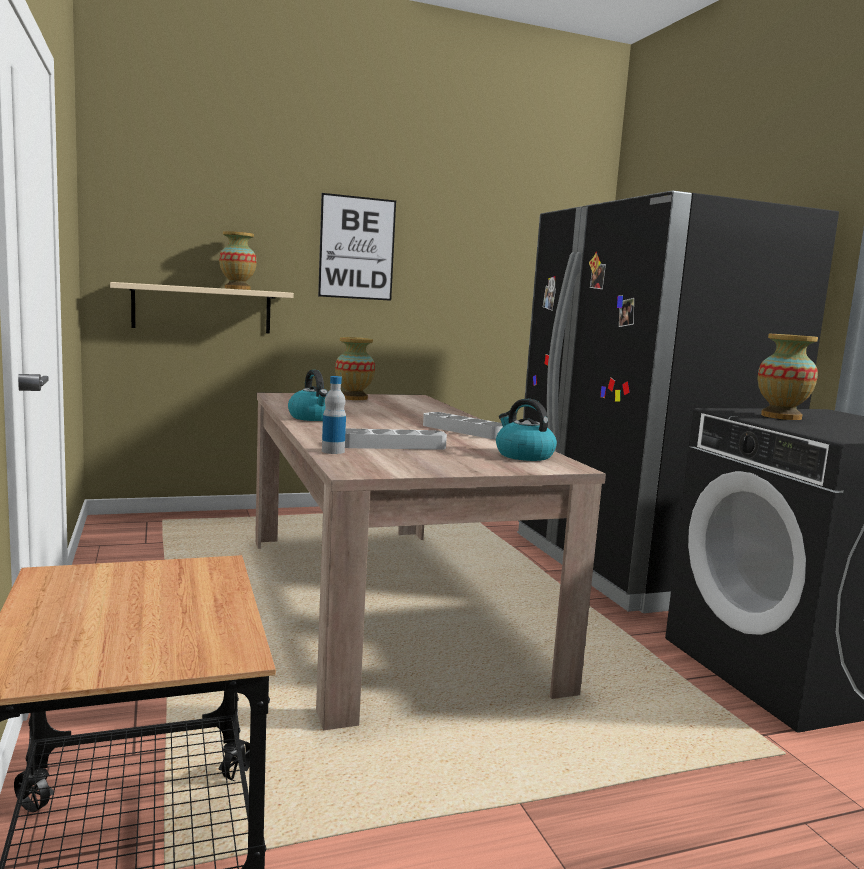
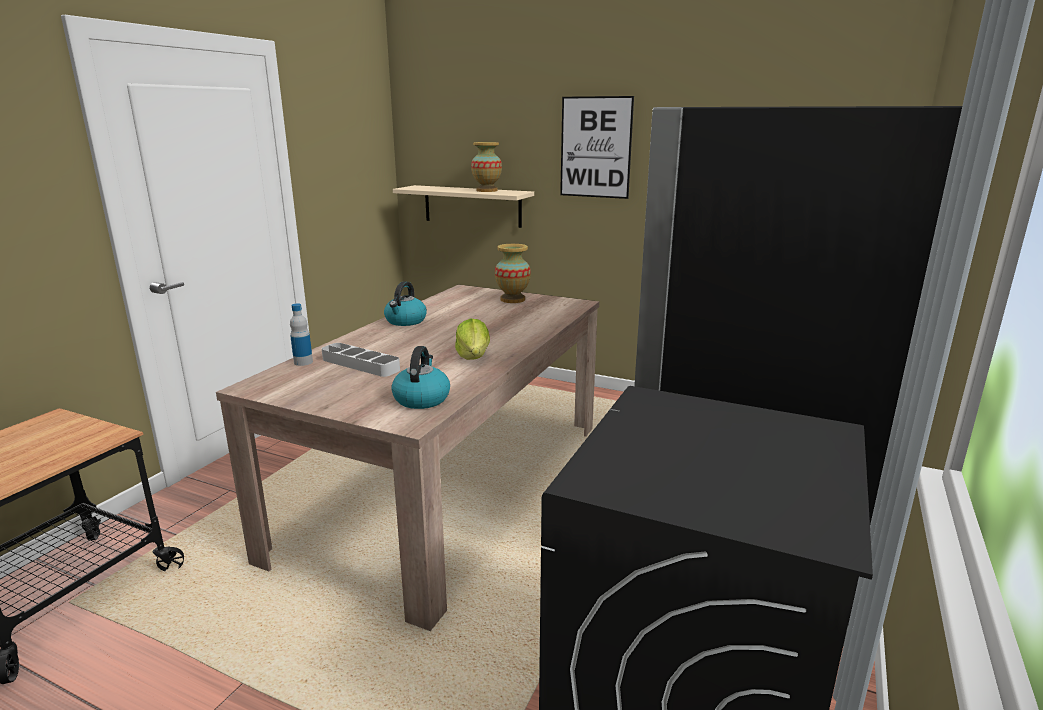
camera: 45 degrees right, 10 degrees up
(464, 431) = (473, 357): grey tray -> lettuce
(780, 417) = (682, 425): vase -> none

